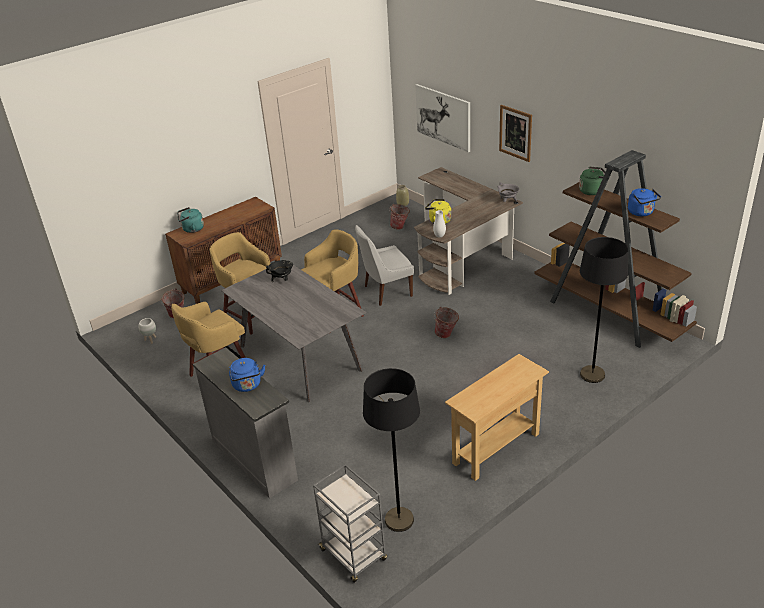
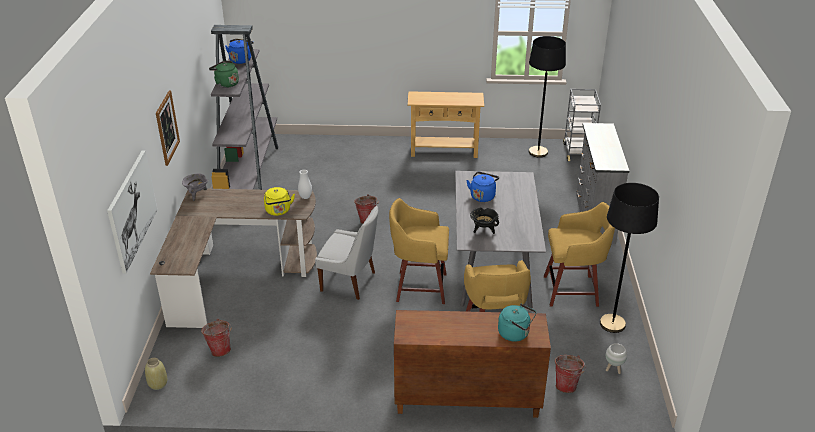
camera: 140 degrees left, 0 degrees up
(247, 386) = (601, 140): blue kettle -> blue kettle (483, 196)
(592, 375) = (330, 151): black floor lamp -> black floor lamp (612, 324)
(609, 314) = (249, 170): brown bookcase -> grey bookcase

